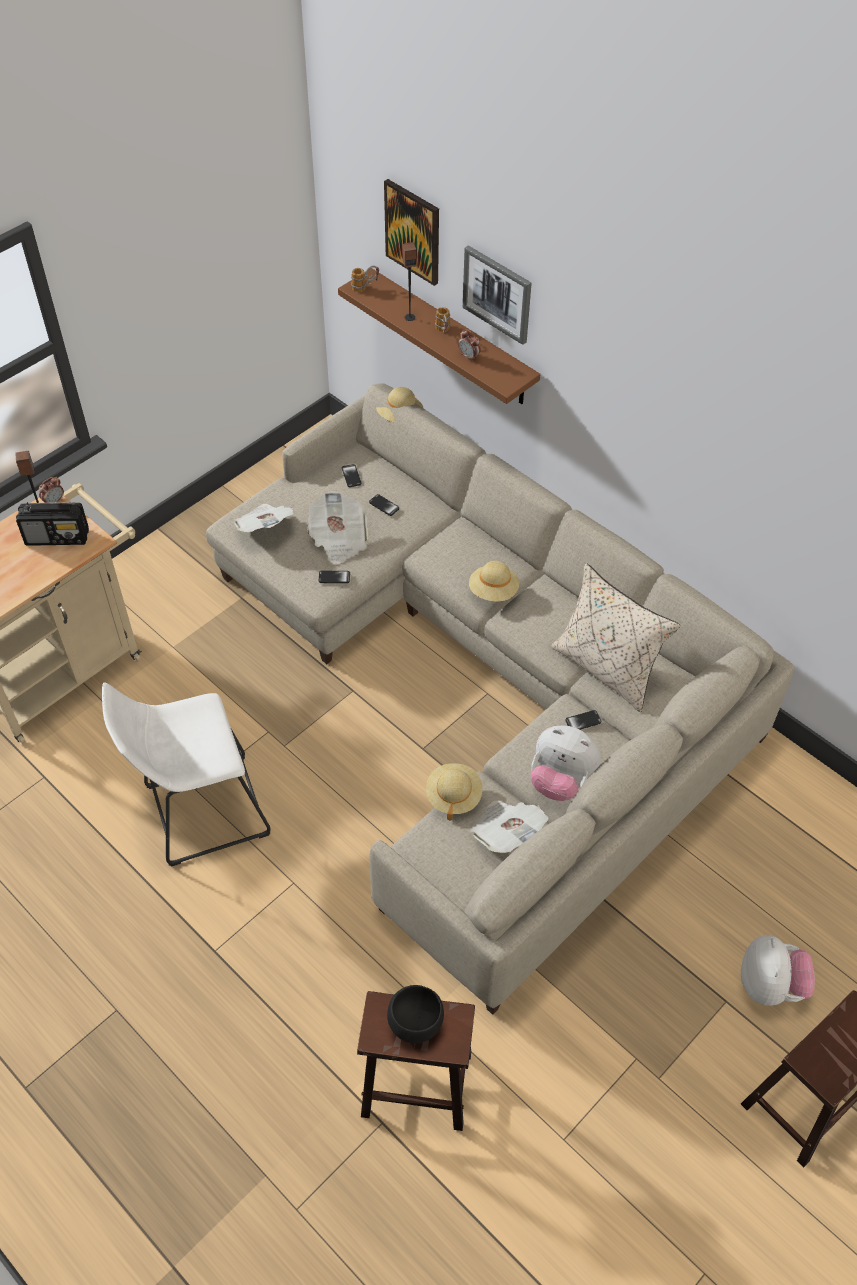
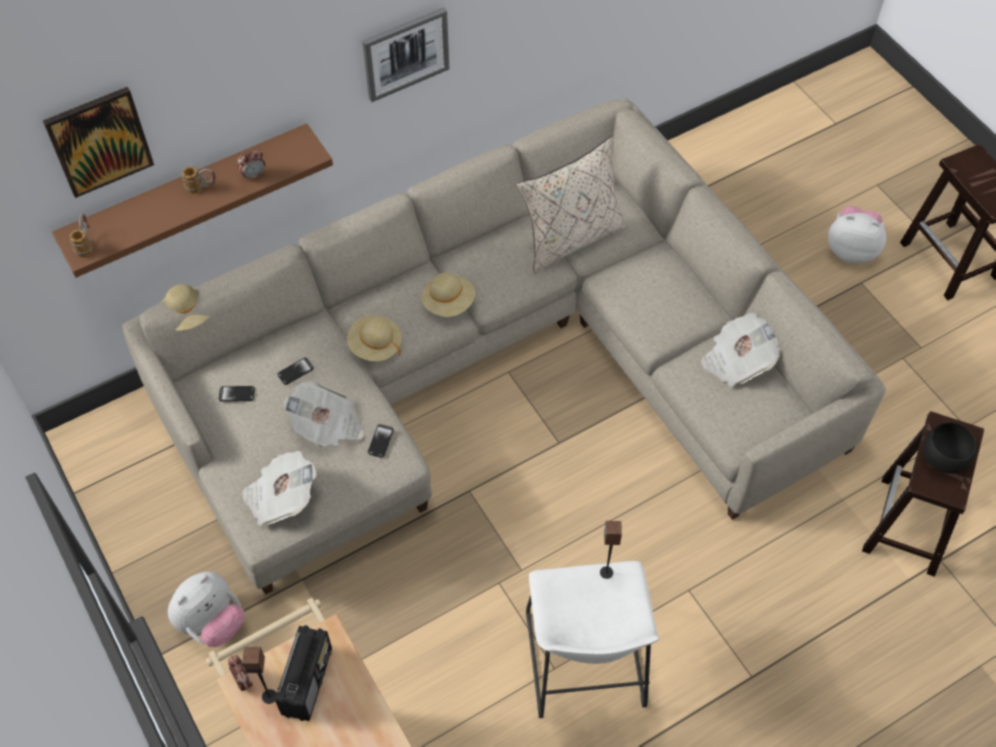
camera: 75 degrees left, 5 degrees up
(409, 317) = (162, 213): speaker -> speaker (606, 572)
(453, 796) = (687, 393): beige hat -> beige hat (375, 346)
(497, 294) = (232, 99): picture -> picture (405, 53)
(561, 780) = (689, 305): plush toy -> plush toy (212, 622)
(583, 721) = (628, 271): phone -> none

